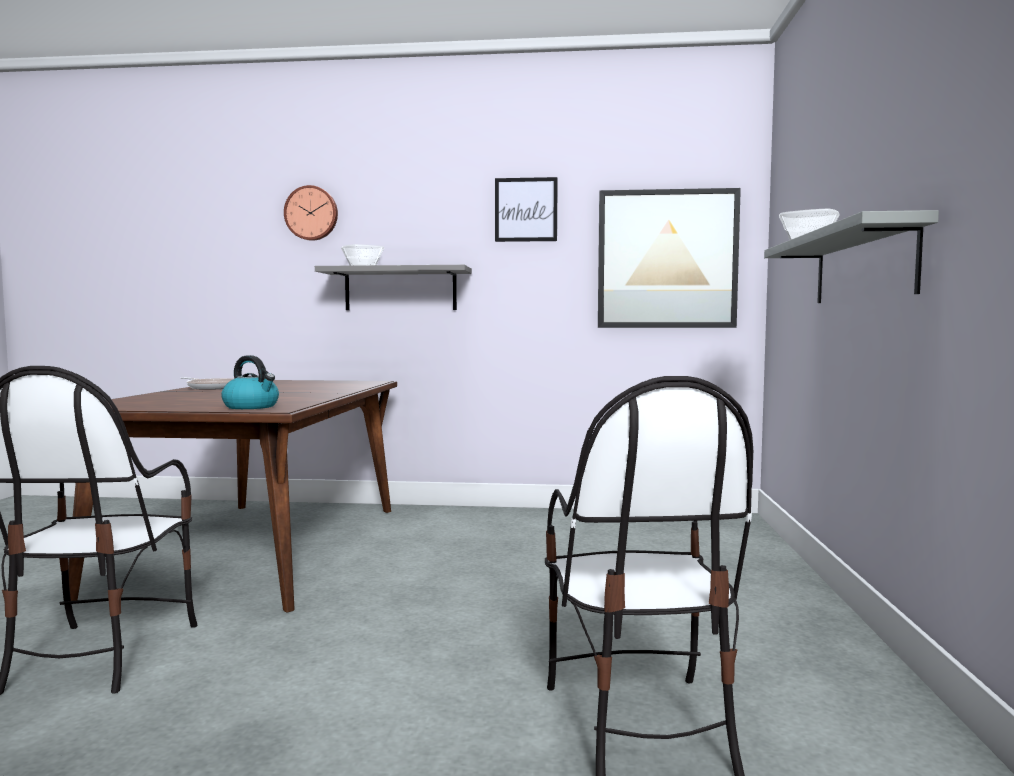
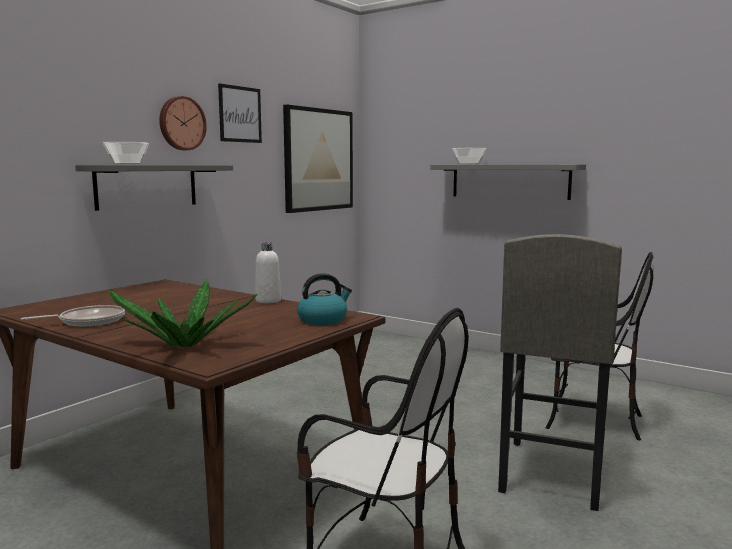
camera: 60 degrees left, 5 degrees up
(140, 400) = (185, 345): none -> potted plant
(312, 213) = (48, 97): wall clock -> wall clock (181, 123)
(326, 395) = (268, 301): none -> white bottle
(376, 714) = (550, 473): none -> grey stool

